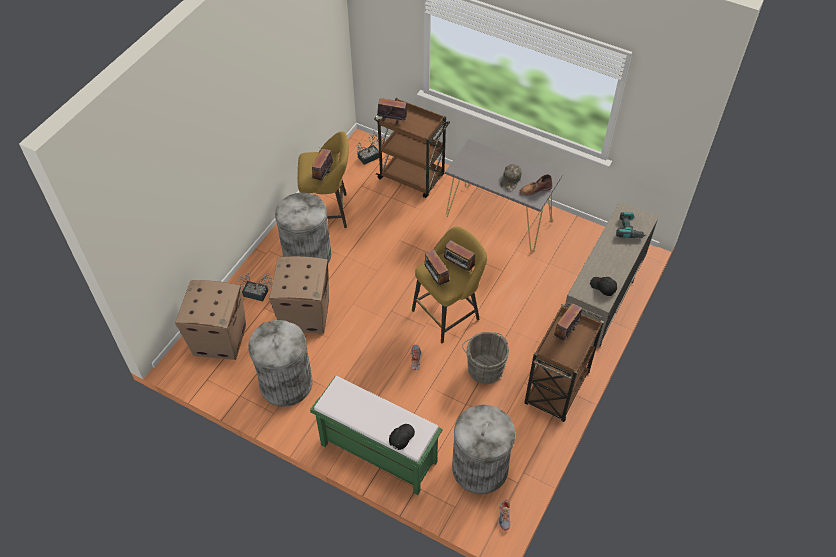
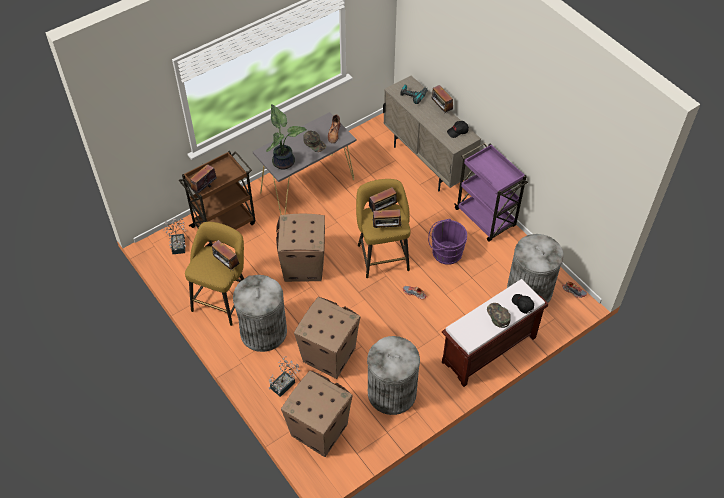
camera: 65 degrees left, 0 degrees up
(374, 418) = (498, 316): none -> green cap
(377, 453) = (488, 351): green bench -> brown bench
(397, 255) = (303, 267): none -> cardboard box
(471, 166) = (284, 161): none -> potted plant
(484, 367) = (445, 253): grey bucket -> purple bucket
(556, 390) = (486, 218): brown cart -> purple cart
(565, 332) = (485, 169): radio -> radio (441, 109)

